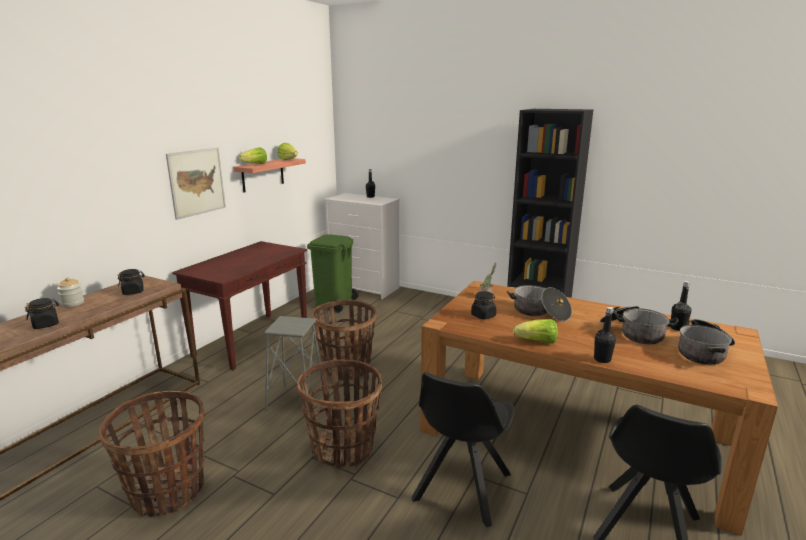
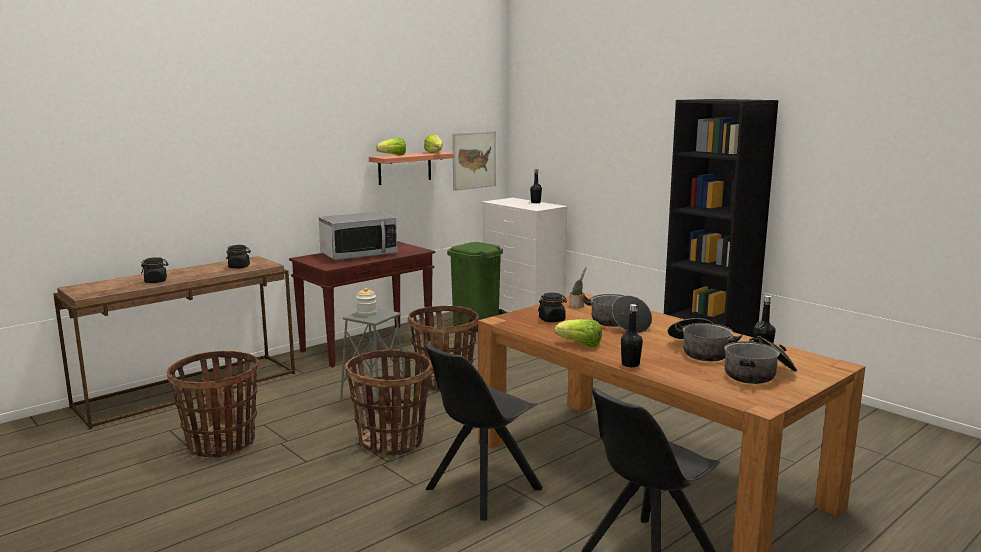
camera: 20 degrees right, 5 degrees down
(72, 303) = (186, 270): jar -> jar (366, 313)
(197, 182) = (325, 169): picture -> picture (474, 160)
(240, 260) = (359, 254): none -> microwave

